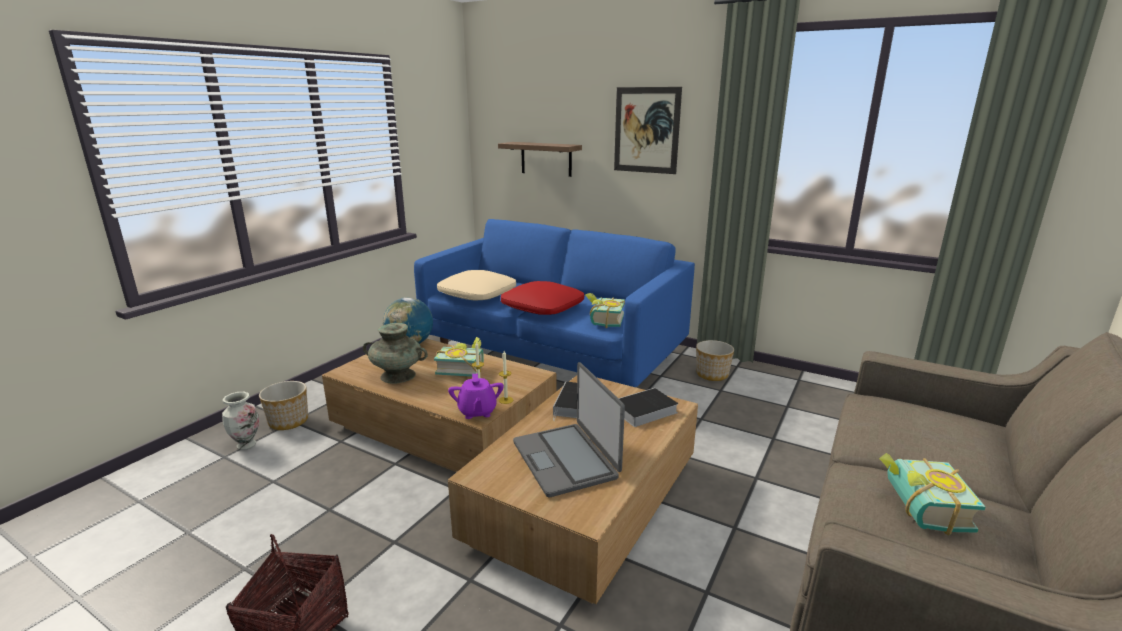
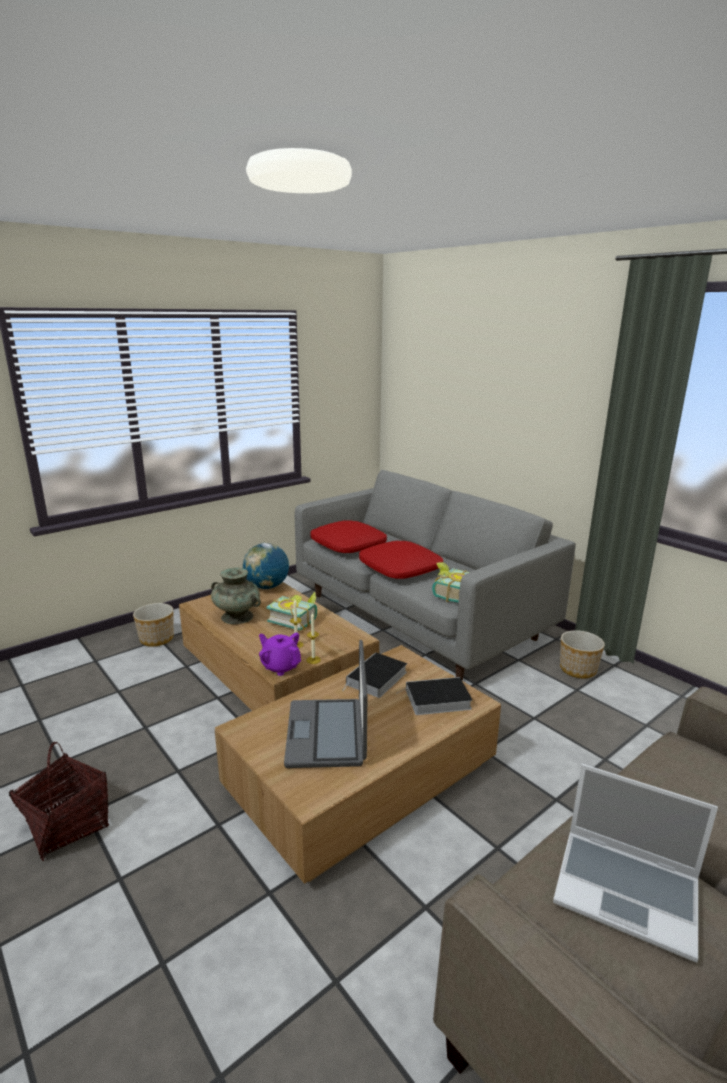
camera: 20 degrees right, 0 degrees up
(246, 445) = (115, 654): vase -> none
(477, 412) = (280, 666): purple teapot -> purple teapot turned 120 degrees clockwise
(478, 294) = (348, 545): beige pillow -> red pillow
(546, 159) = (445, 413): shelf -> none
(553, 355) = (419, 616): blue sofa -> grey sofa
(646, 130) = (542, 392): picture -> none
(918, 509) = (628, 892): book -> laptop

